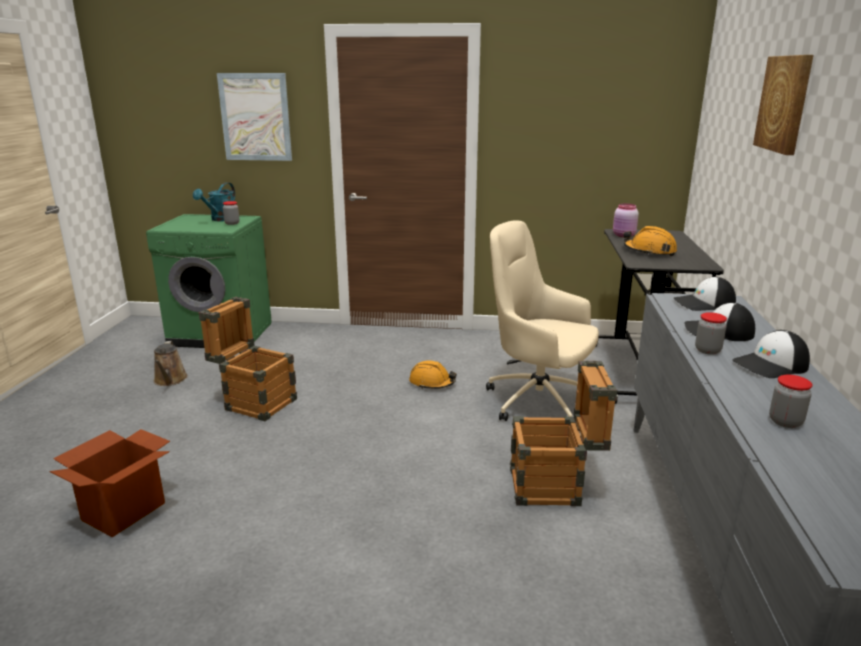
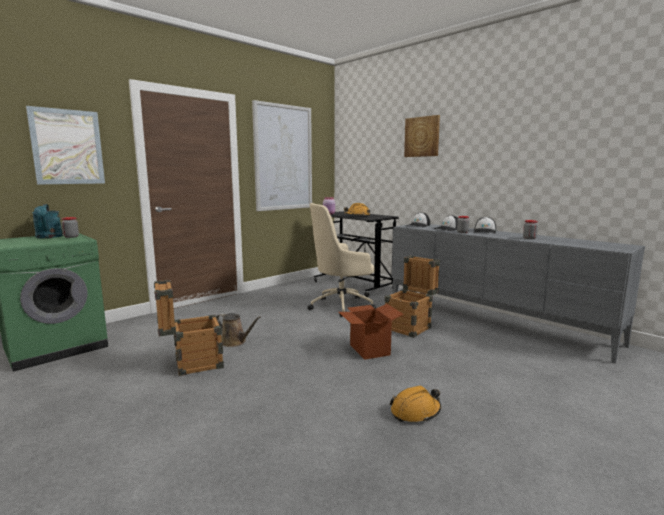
camera: 50 degrees left, 10 degrees down
(124, 511) = (244, 448): cardboard box -> cardboard box (369, 350)
(170, 380) = (80, 384): brown watering can -> brown watering can (235, 342)
(432, 383) = (277, 317): orange hard hat -> orange hard hat (415, 412)
(569, 125) = (283, 158): none -> picture

